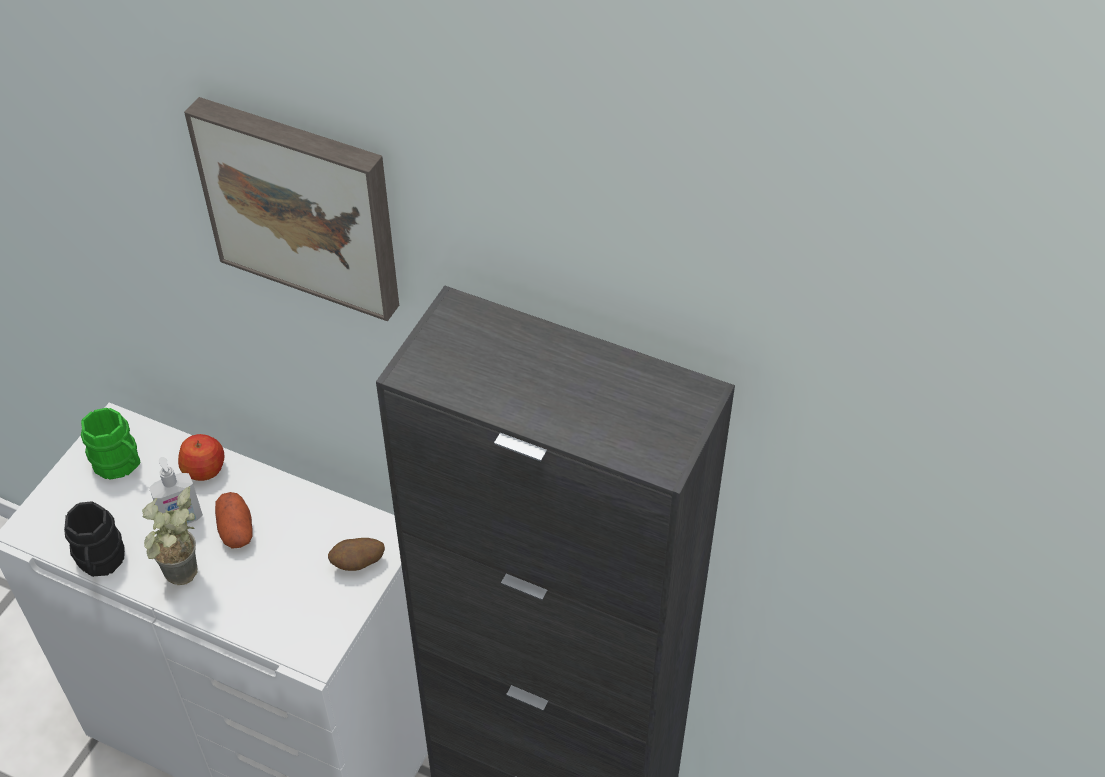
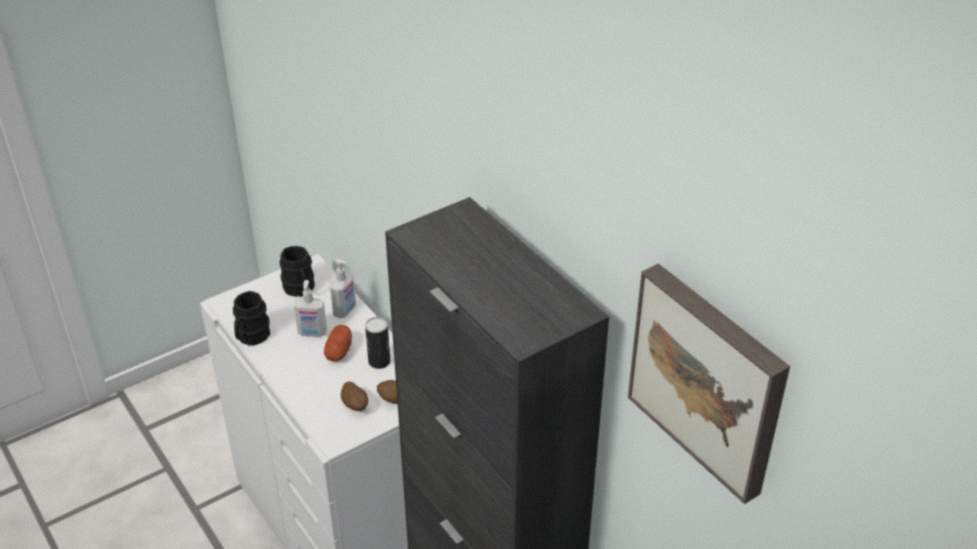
camera: 30 degrees right, 10 degrees down
(121, 464) = (300, 289): green mug -> black mug
(184, 580) = (289, 367): potted plant -> none
(205, 469) = (345, 311): apple -> soap dispenser
(298, 520) = (379, 361): none -> can
(302, 204) = (415, 123): picture -> picture (709, 378)
(309, 594) = (355, 405): none -> potato

